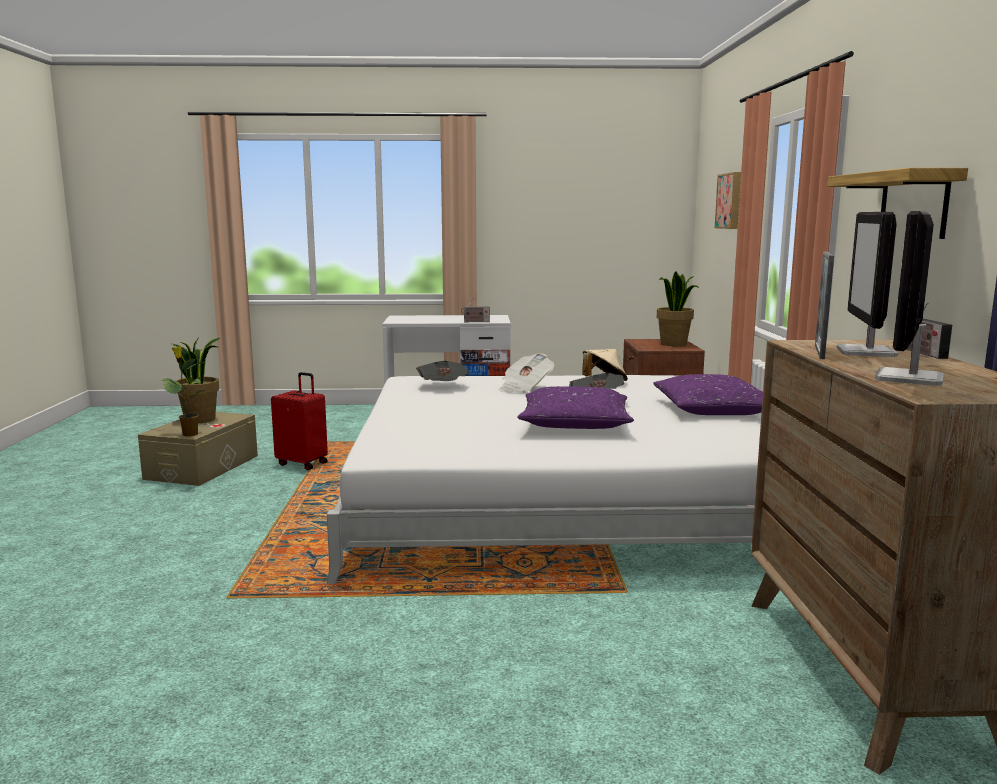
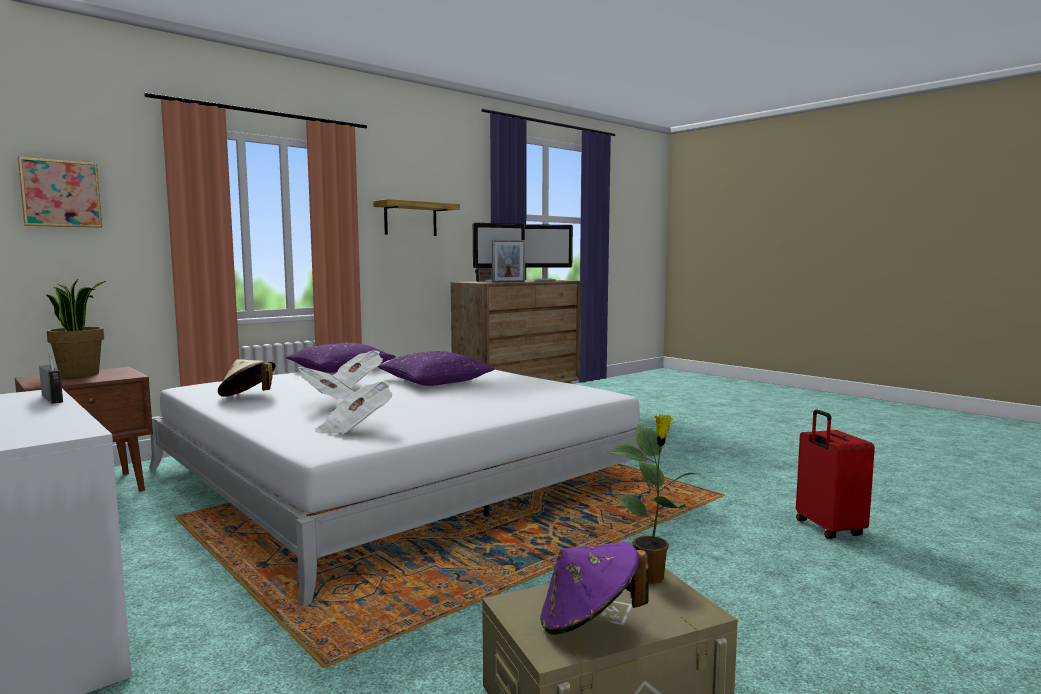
camera: 130 degrees left, 5 degrees down
(200, 419) = (589, 621): potted plant -> purple hat
(303, 463) = (462, 620): red suitcase -> red suitcase (827, 529)

